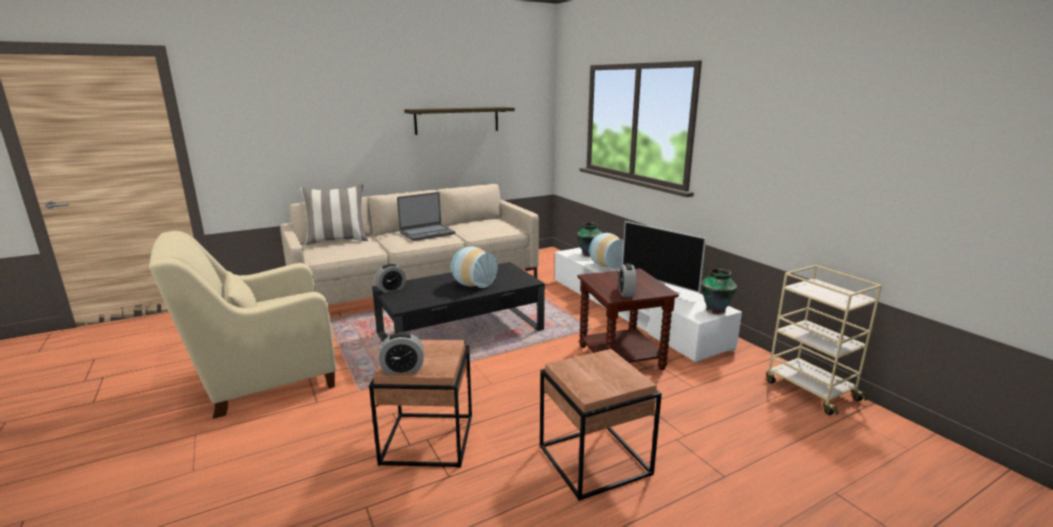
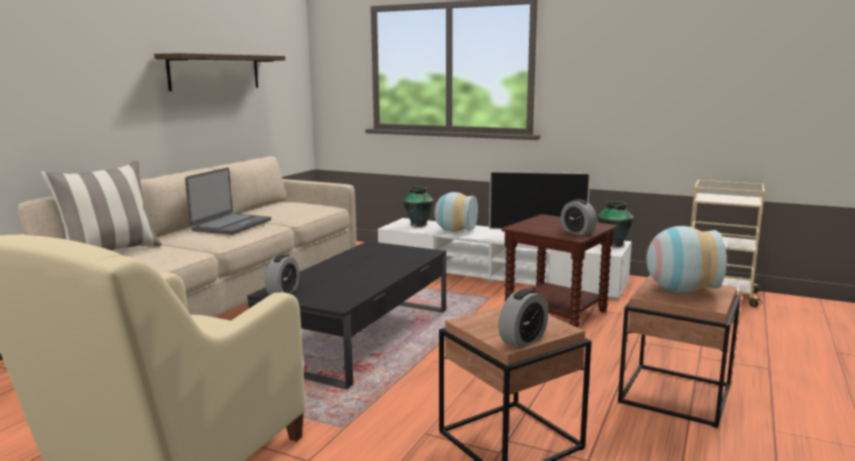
camera: 35 degrees left, 5 degrees down
(472, 285) = (374, 267): vase -> vase (679, 290)

